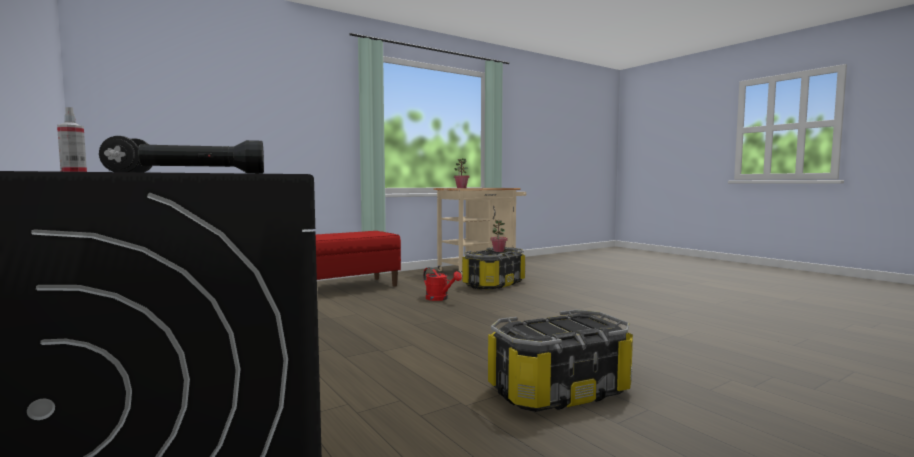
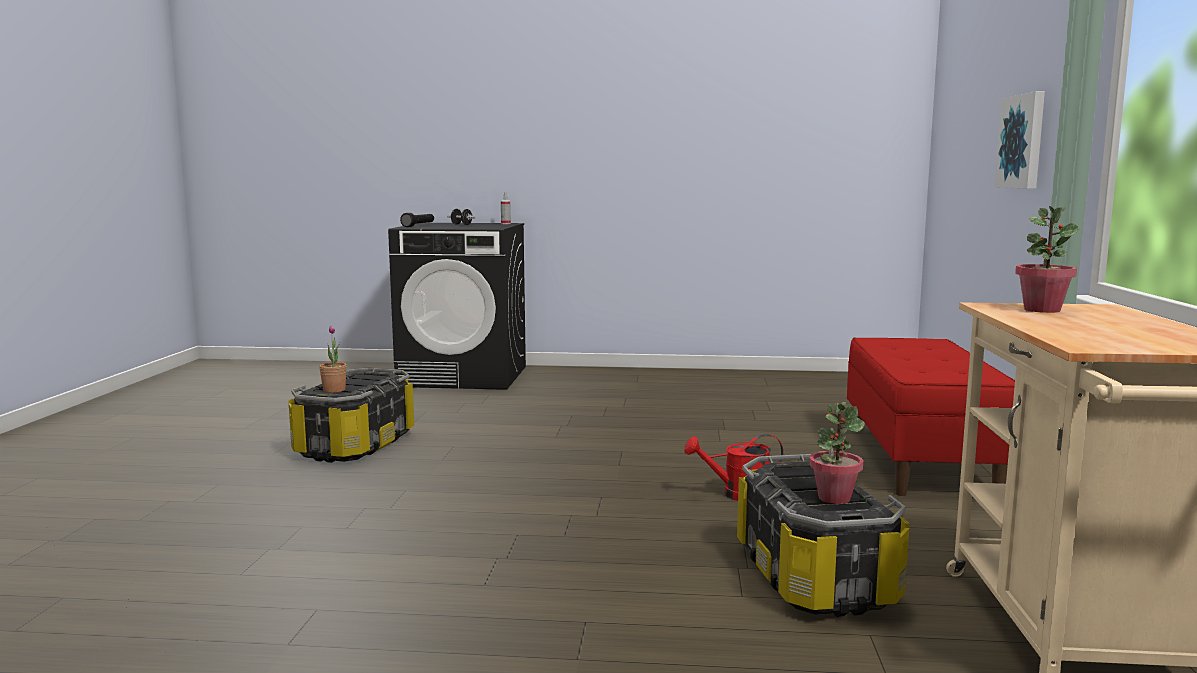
camera: 130 degrees right, 5 degrees up
(288, 129) = (1022, 141): none -> picture
(586, 324) = (334, 390): none -> potted plant

